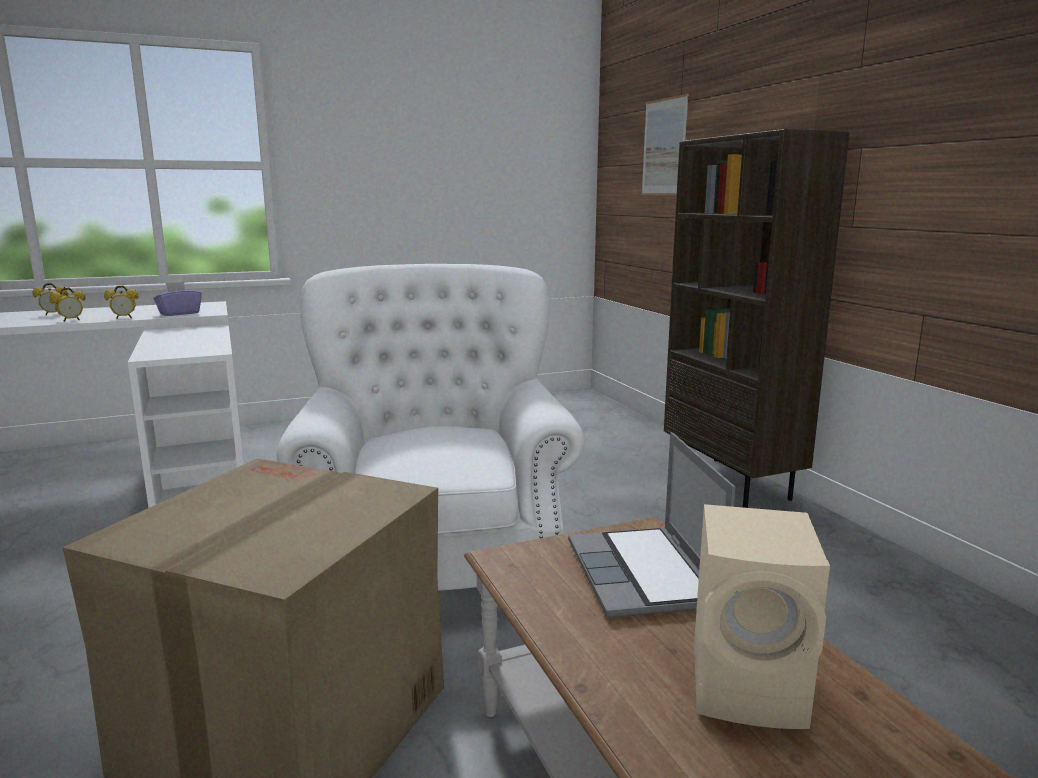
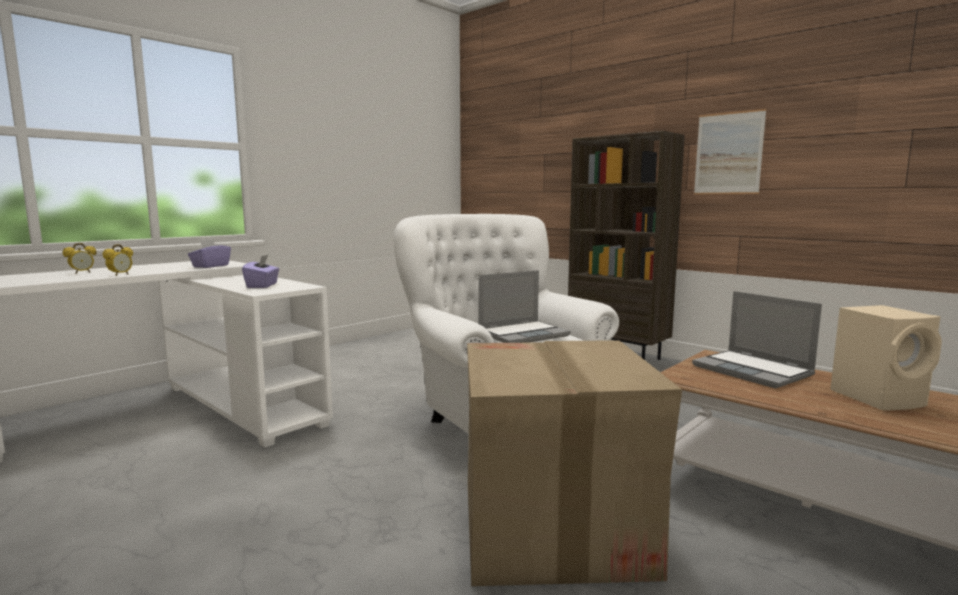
camera: 25 degrees left, 5 degrees down
(124, 318) = (168, 271): alarm clock -> none
(177, 346) = (262, 285): none -> purple tissue box
(431, 447) = (523, 334): none -> laptop
(664, 147) = (528, 145): picture -> picture (728, 153)

